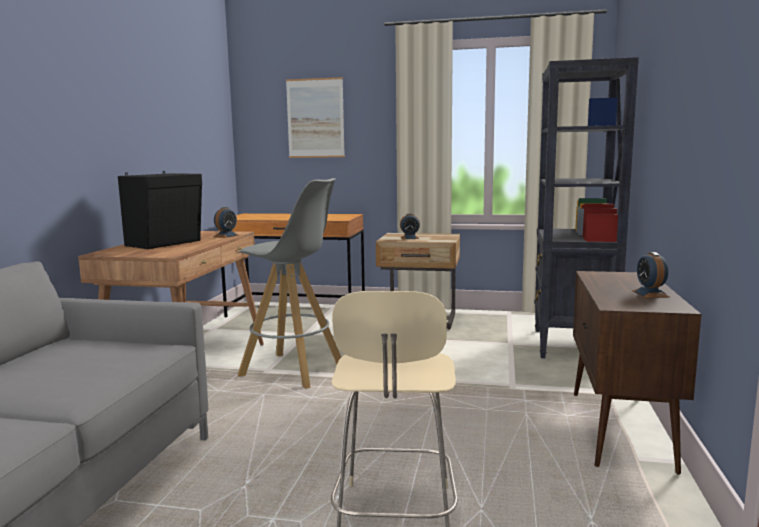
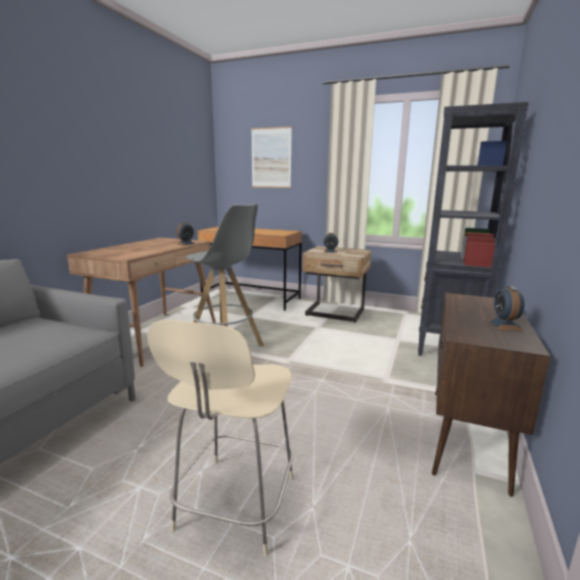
camera: 10 degrees right, 5 degrees up
(166, 243) = (138, 247): black speaker -> none

